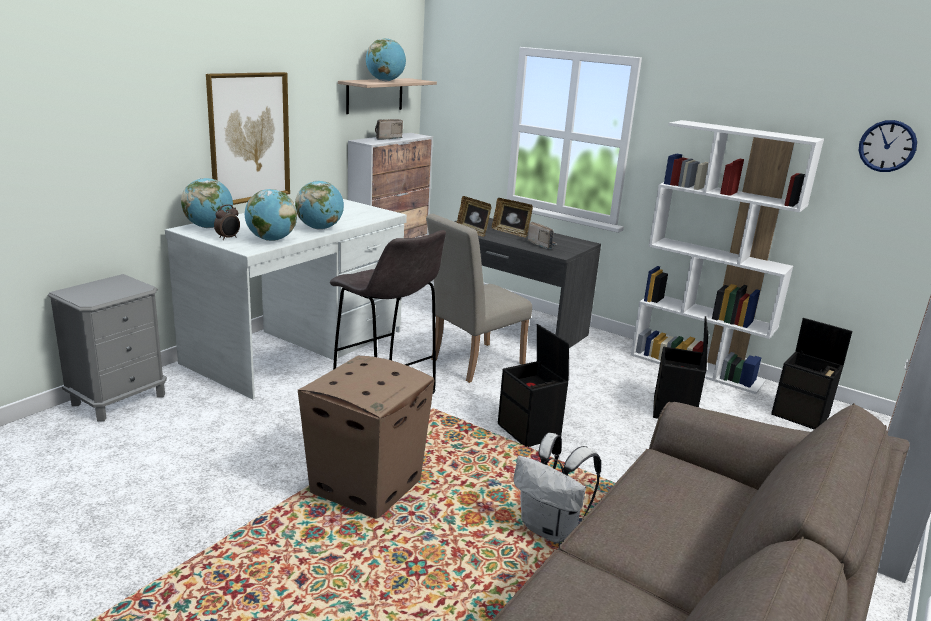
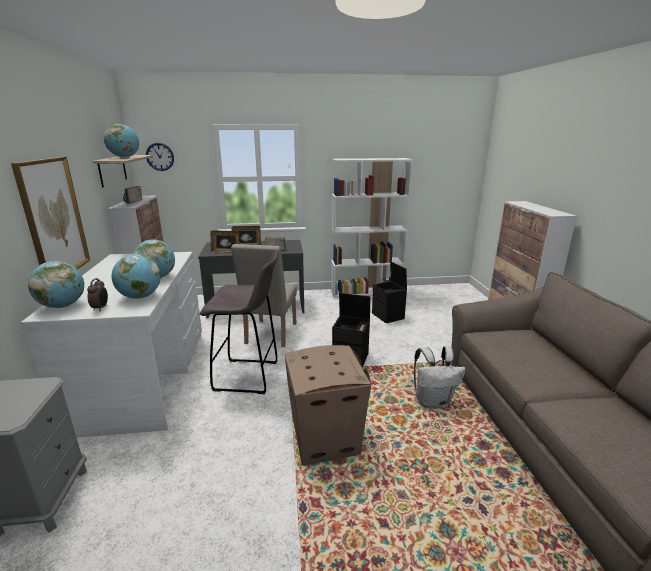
camera: 40 degrees left, 0 degrees up
(801, 415) = (428, 296): black storage box -> none
(887, 146) = (432, 157): wall clock -> wall clock (160, 156)

